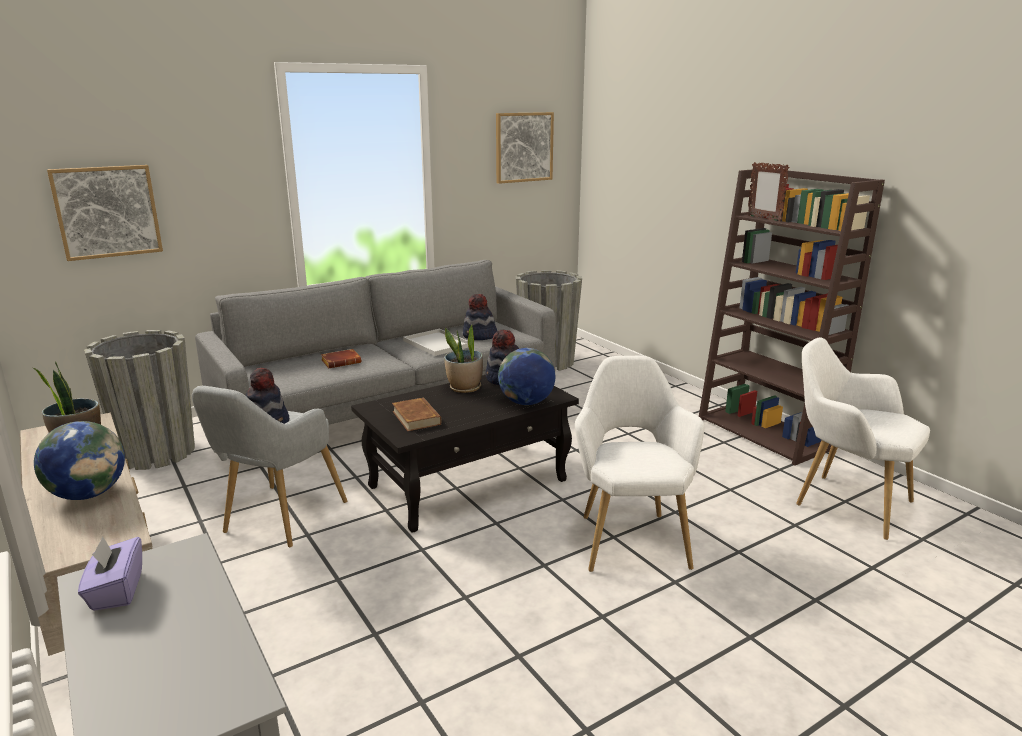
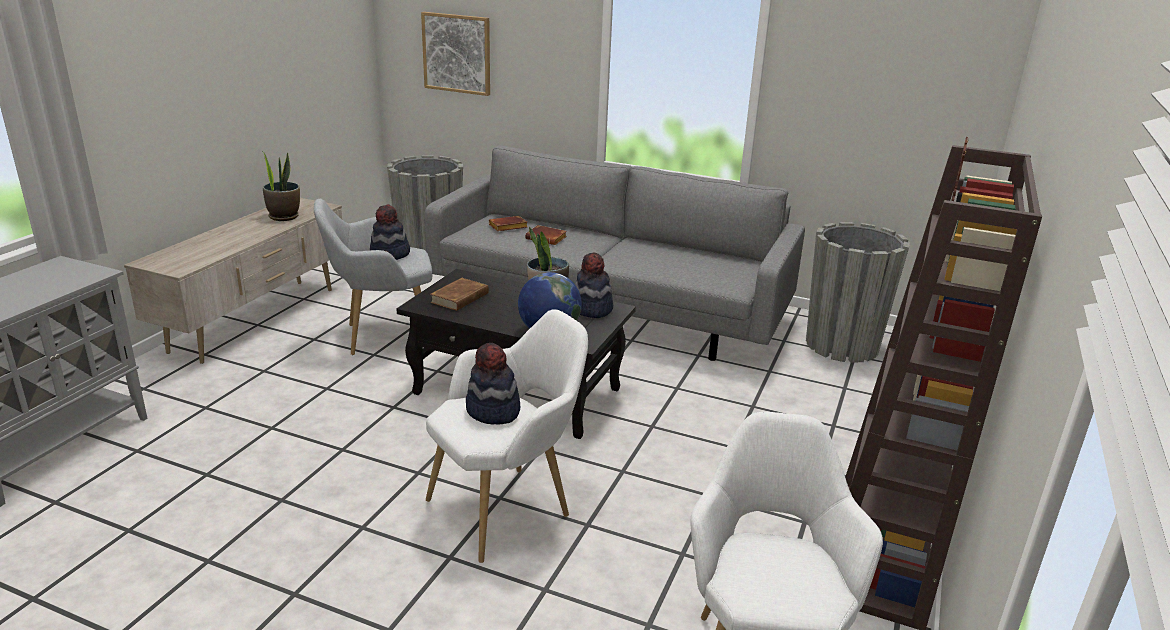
camera: 55 degrees right, 5 degrees up
(88, 494) = (225, 242): globe -> none
(116, 591) = (48, 272): purple tissue box -> none
(289, 369) = (507, 227): none -> brown book
(435, 343) = (647, 257): white tray -> none
(479, 336) = (698, 269): hat -> hat (492, 411)
(523, 147) = (910, 57): picture -> none

